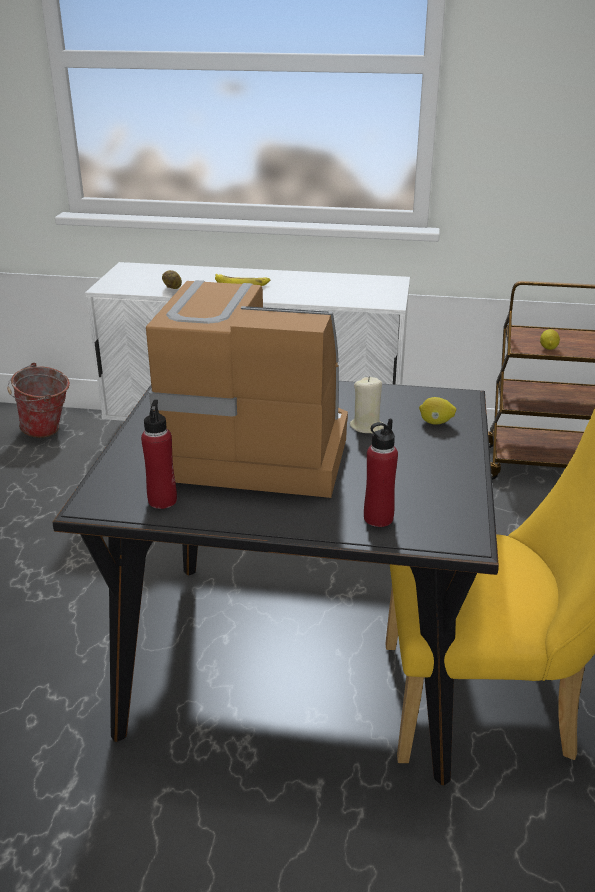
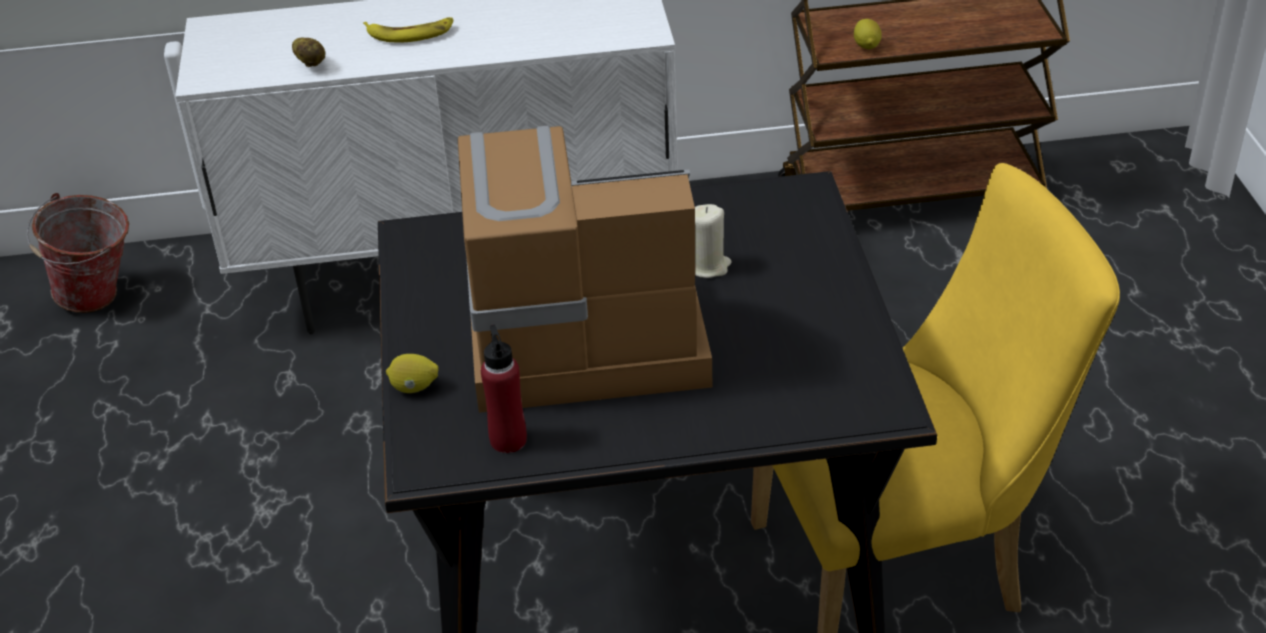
camera: 15 degrees left, 10 degrees up
(378, 518) = (780, 404): red bottle -> none
(436, 423) = (791, 241): lemon -> lemon (414, 388)

